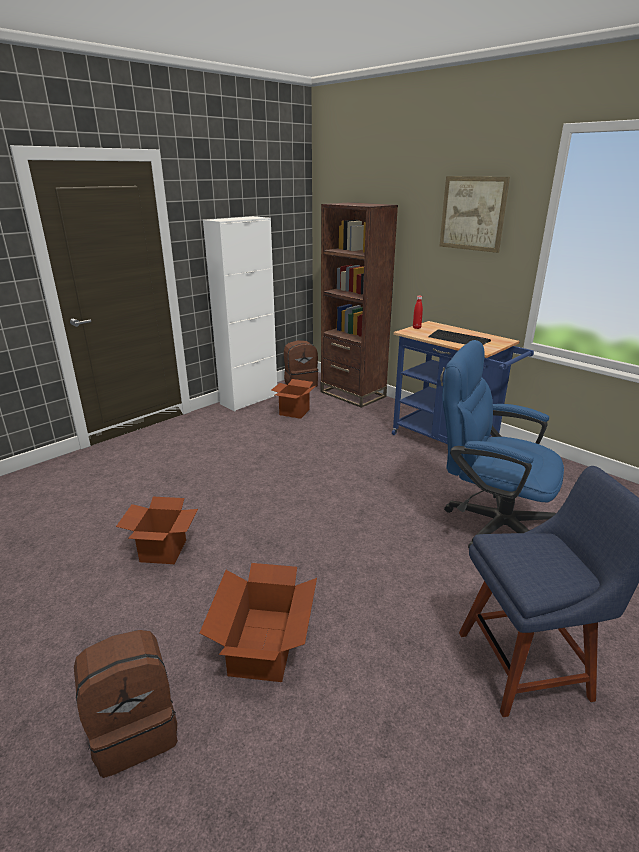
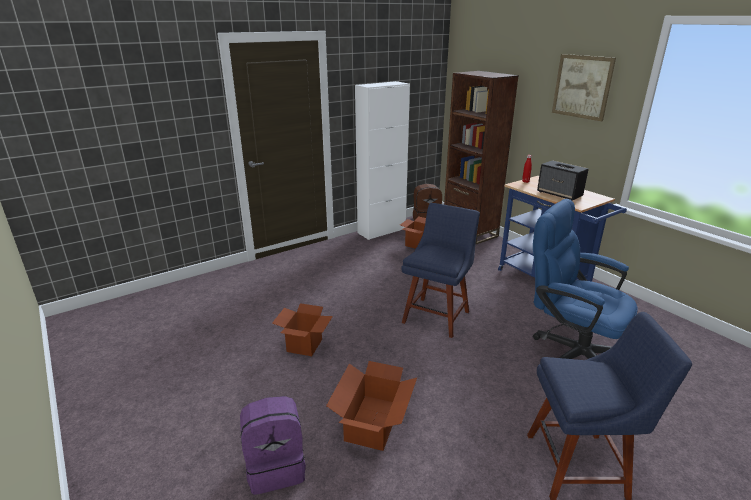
camera: 10 degrees right, 0 degrees up
(135, 729) = (276, 467): brown backpack -> purple backpack
(328, 494) = (437, 315): none -> blue chair
(458, 339) = (560, 194): keyboard -> speaker

